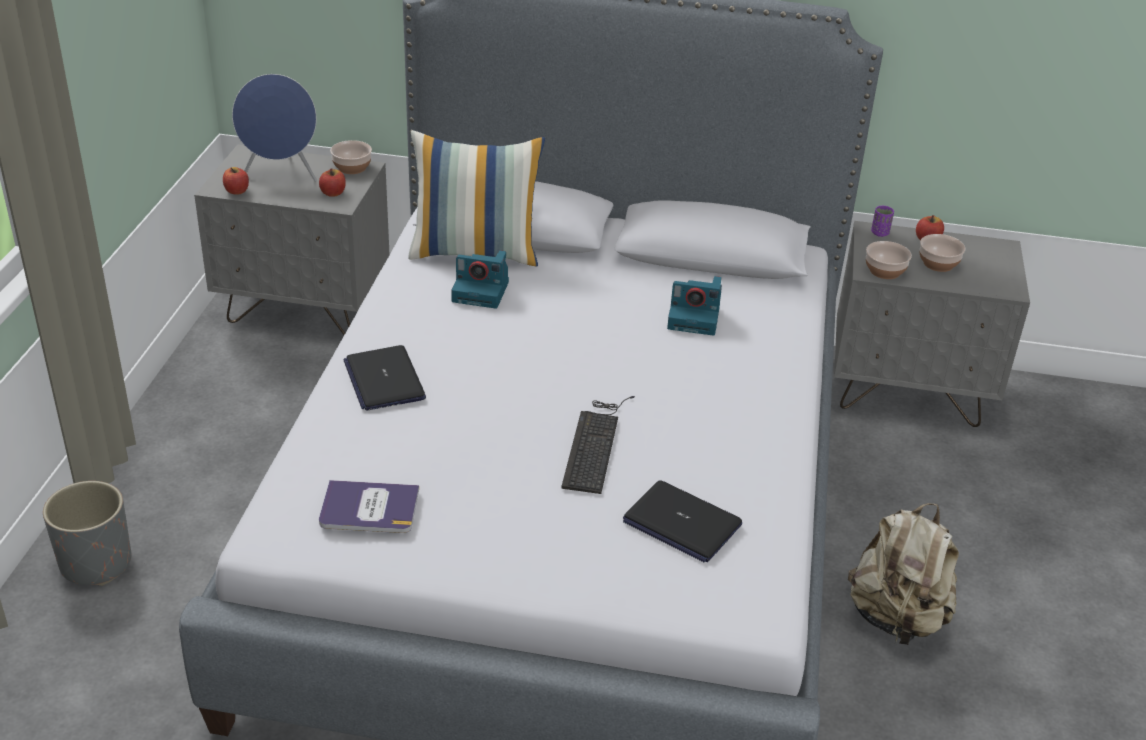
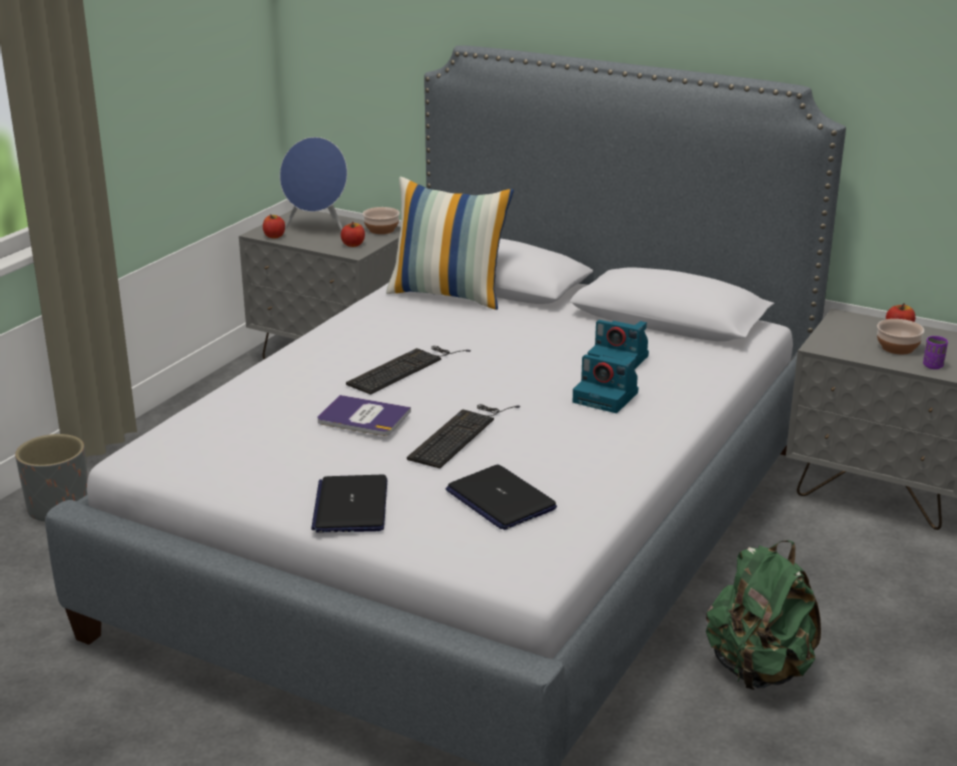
camera: 20 degrees right, 10 degrees down
(369, 508) = (230, 448): book -> book (363, 417)
(384, 379) = (306, 368): laptop -> laptop (351, 506)
(482, 291) = (435, 321): camera -> camera (607, 397)
(489, 363) = (405, 368): none -> keyboard
(880, 233) = (851, 319): purple cup -> purple cup (933, 366)
(885, 270) = (836, 347): bowl -> none
(896, 618) = (759, 670): beige backpack -> green backpack

